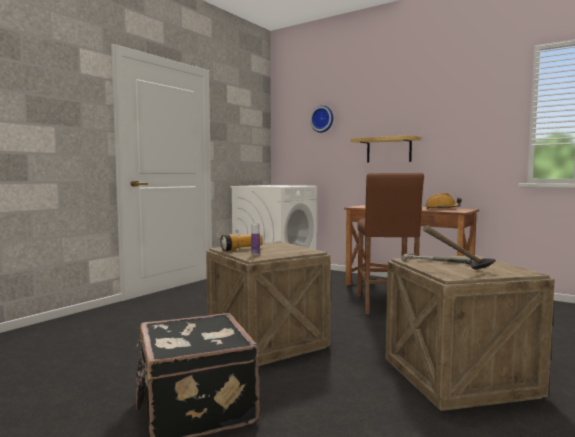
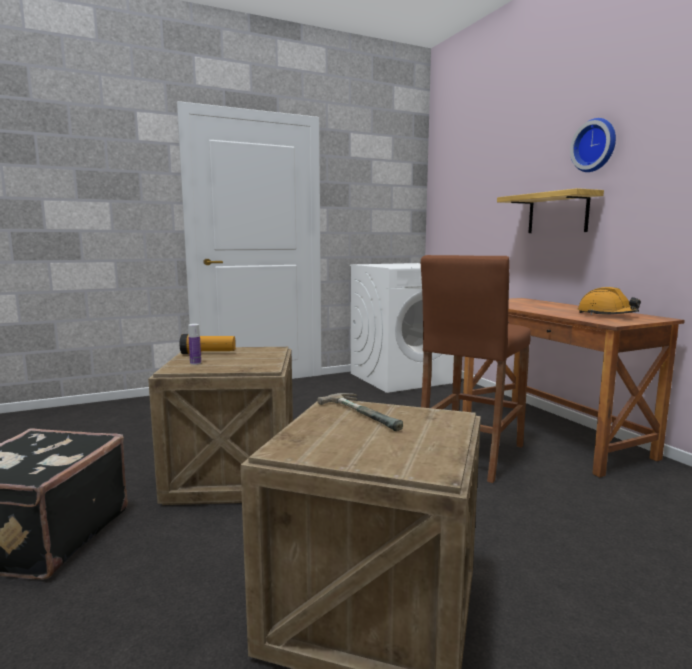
camera: 30 degrees right, 5 degrees up
(322, 119) = (480, 169): wall clock -> wall clock (595, 145)
(459, 273) = (315, 446): hammer -> none

